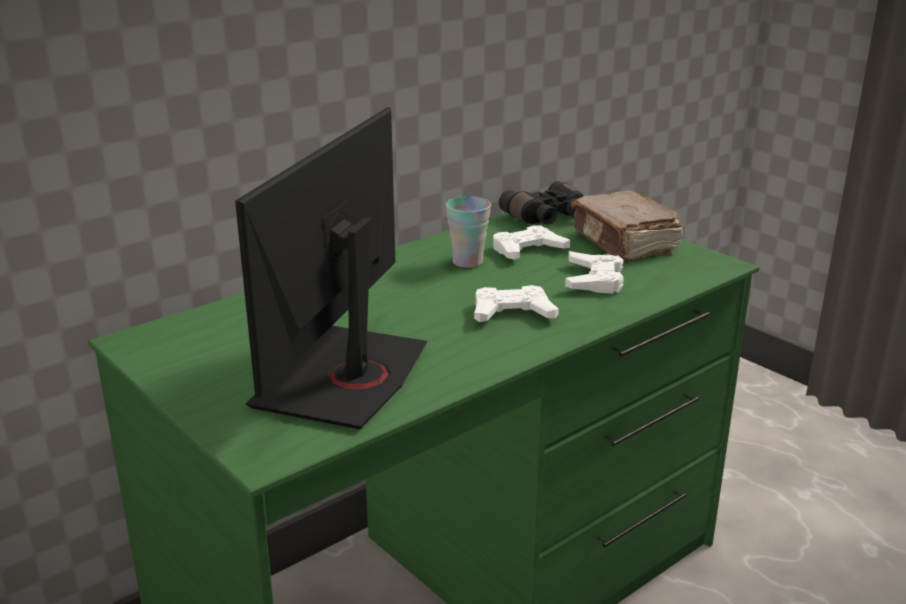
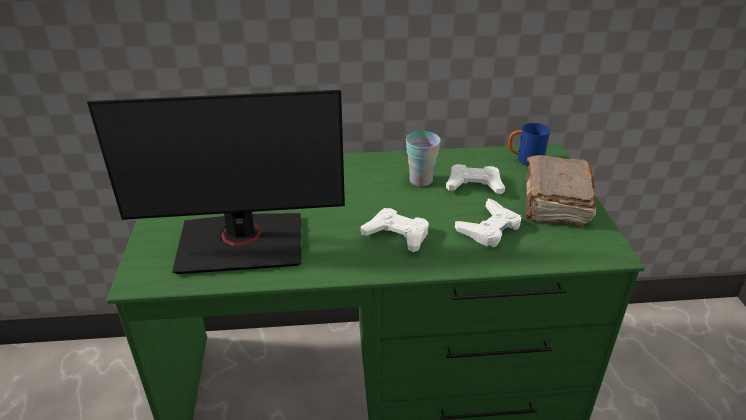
camera: 35 degrees right, 10 degrees up
(345, 377) = (241, 243): monitor -> monitor turned 150 degrees counterclockwise
(547, 217) = (524, 160): black binoculars -> blue mug

